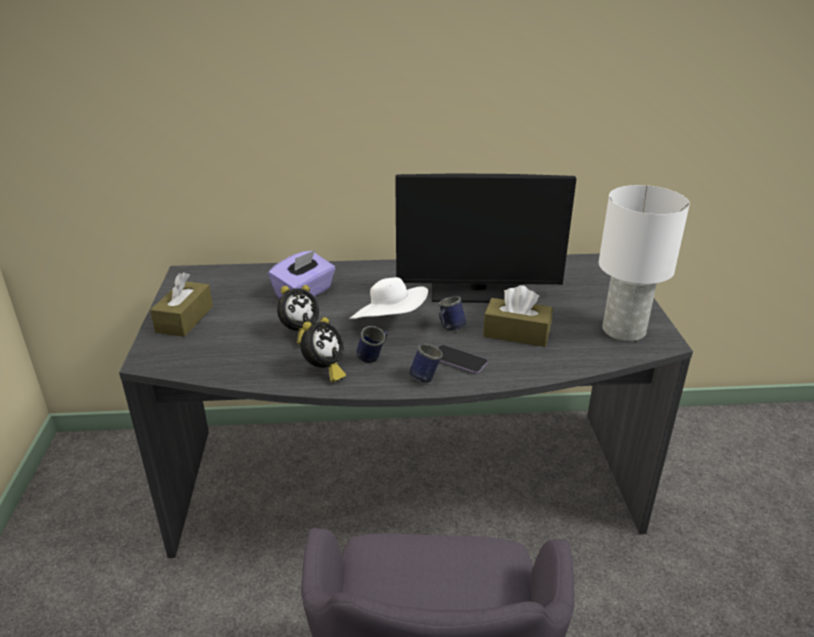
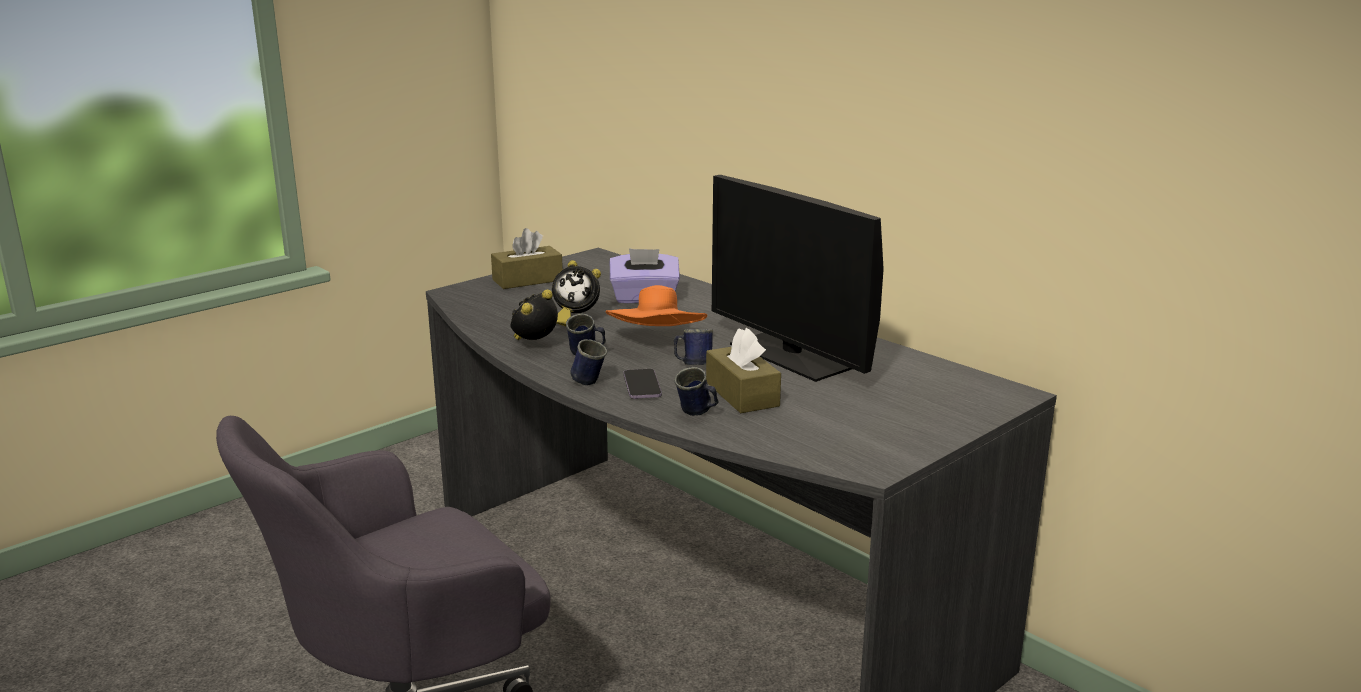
camera: 50 degrees right, 10 degrees down
(324, 370) = (535, 345): alarm clock -> alarm clock turned 135 degrees clockwise
(390, 322) = (657, 341): white hat -> orange hat
(528, 361) = (697, 414): none -> blue mug
(622, 331) = (852, 441): white table lamp -> none

